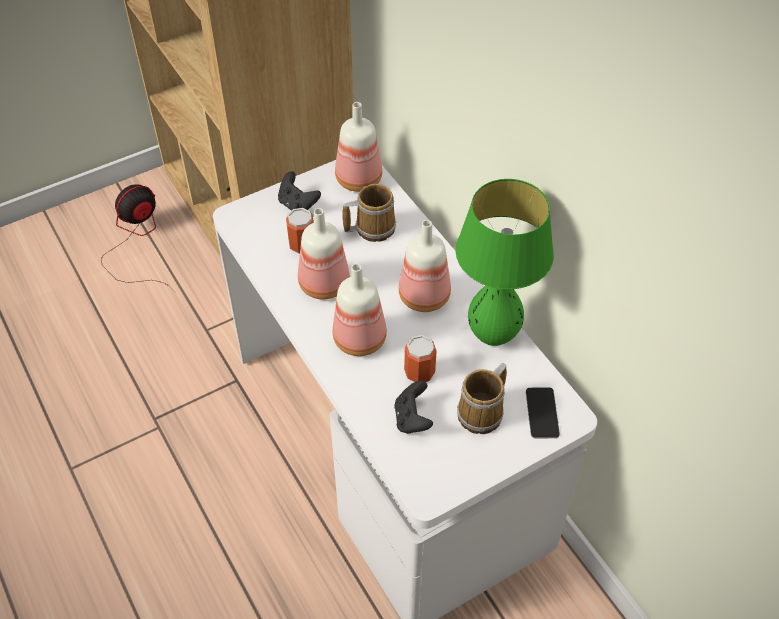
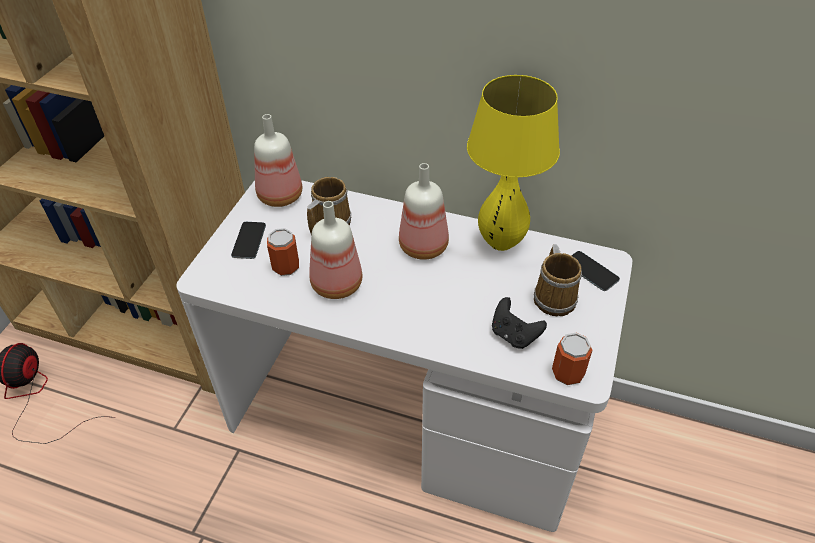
camera: 40 degrees left, 5 degrees down
(297, 205) = (249, 240): black game controller -> phone
(361, 339) = (411, 305): bottle -> none
(419, 372) = (481, 300): can -> can (567, 373)
(493, 335) = (501, 242): green table lamp -> yellow table lamp

